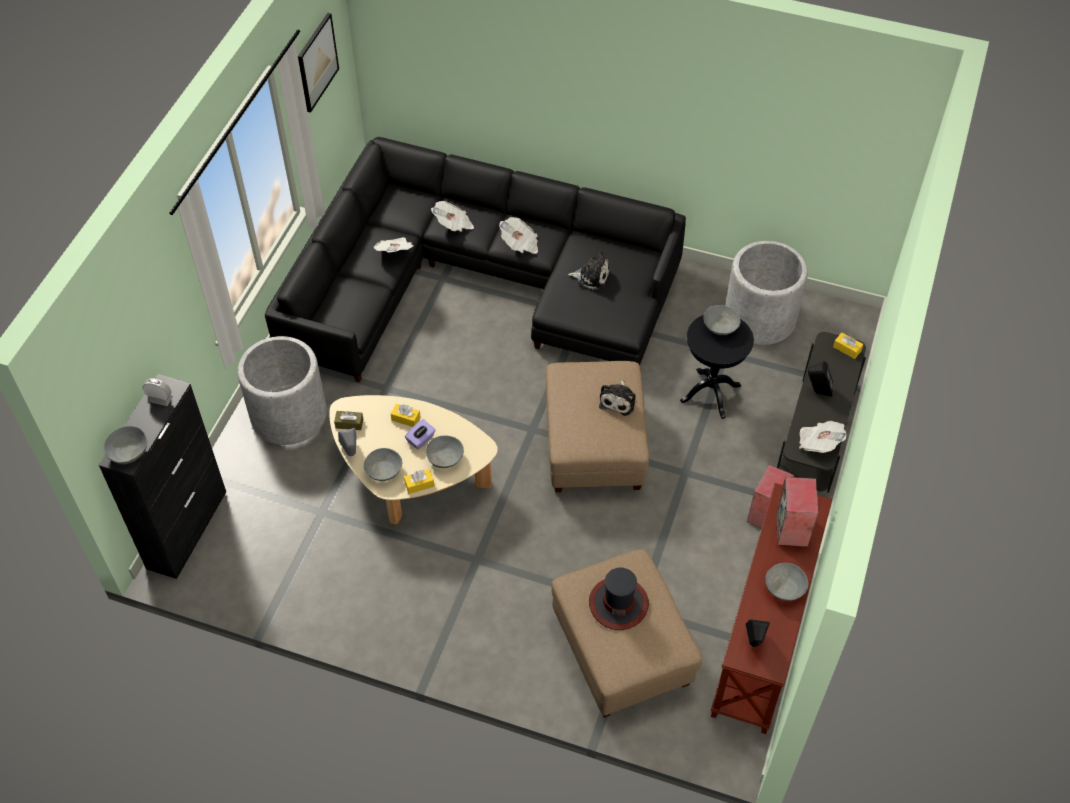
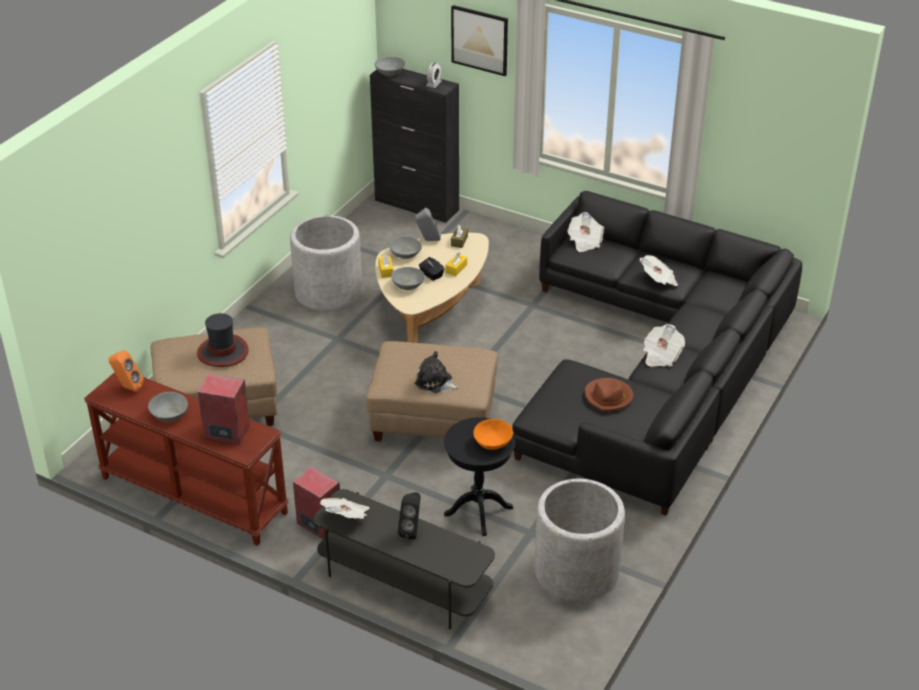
camera: 100 degrees right, 15 degrees down
(288, 415) = (515, 253): grey planter -> grey planter (328, 292)
(317, 62) = (765, 113): picture -> picture (479, 40)
(421, 440) = (431, 275): purple tissue box -> black tissue box
(453, 224) = (692, 316): newspaper -> newspaper (585, 241)
(591, 276) = (608, 397): plush toy -> brown hat
(719, 327) = (492, 442): grey bowl -> orange bowl
(754, 644) = (128, 387): black speaker -> orange speaker
(847, 349) = (465, 568): yellow tissue box -> none

